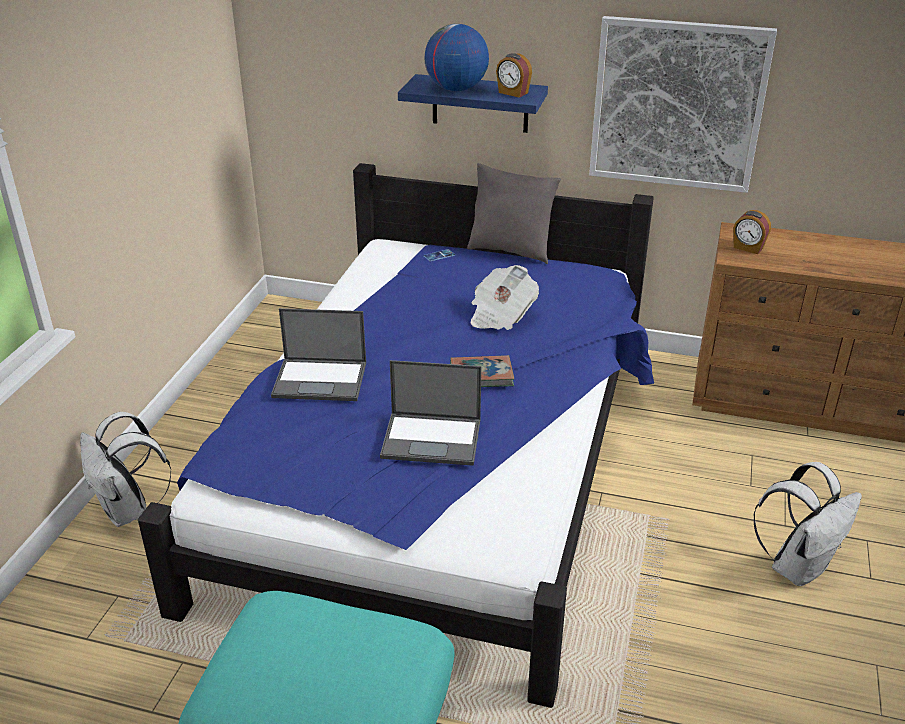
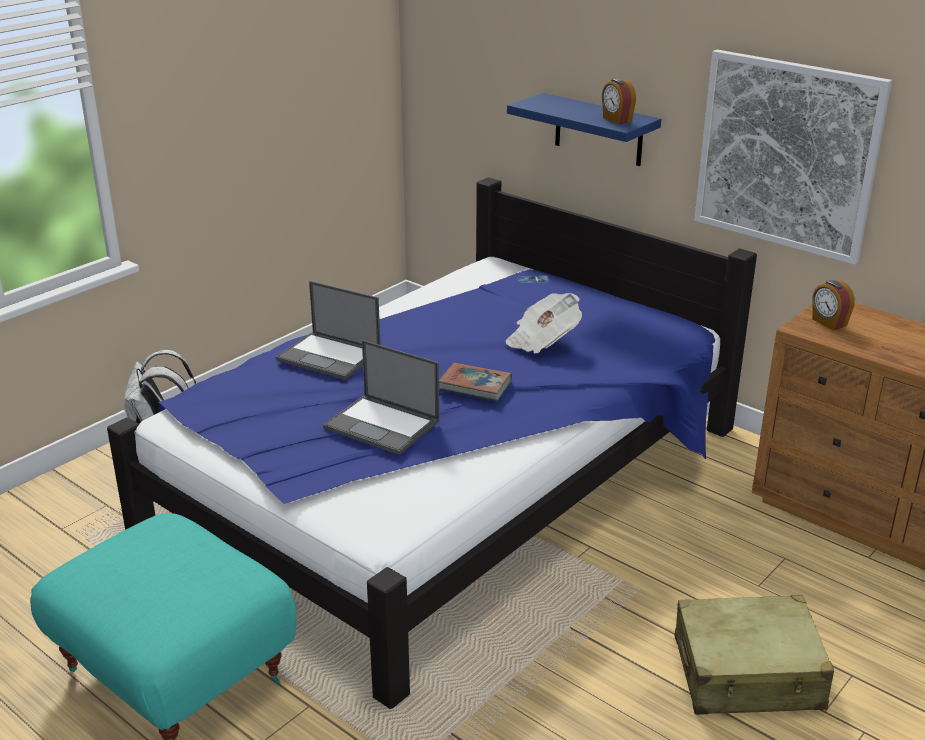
camera: 25 degrees right, 5 degrees down
(456, 89) = (564, 110): globe -> none
(510, 251) = (608, 289): grey pillow -> none
(798, 566) = (748, 674): white backpack -> beige suitcase

